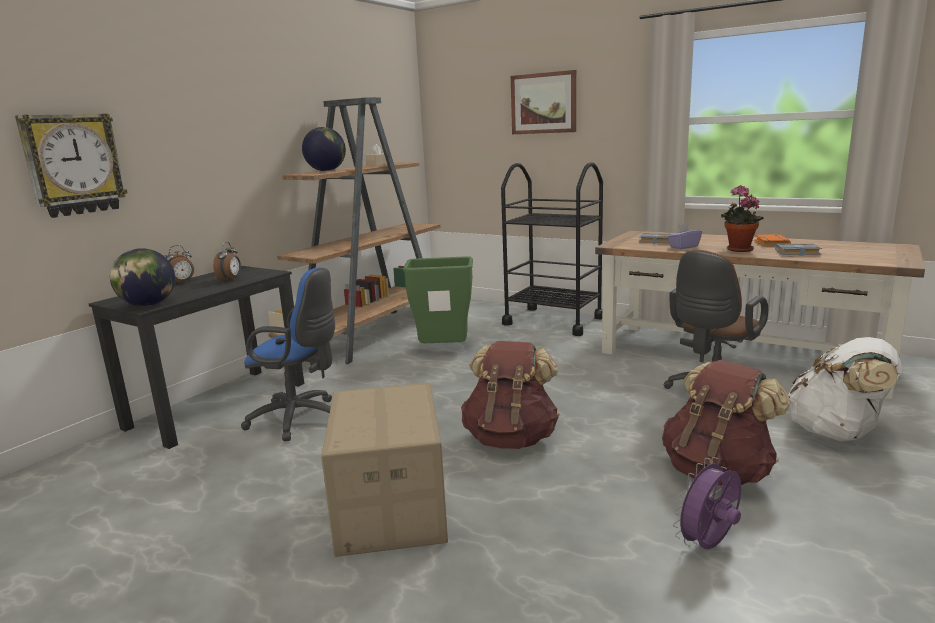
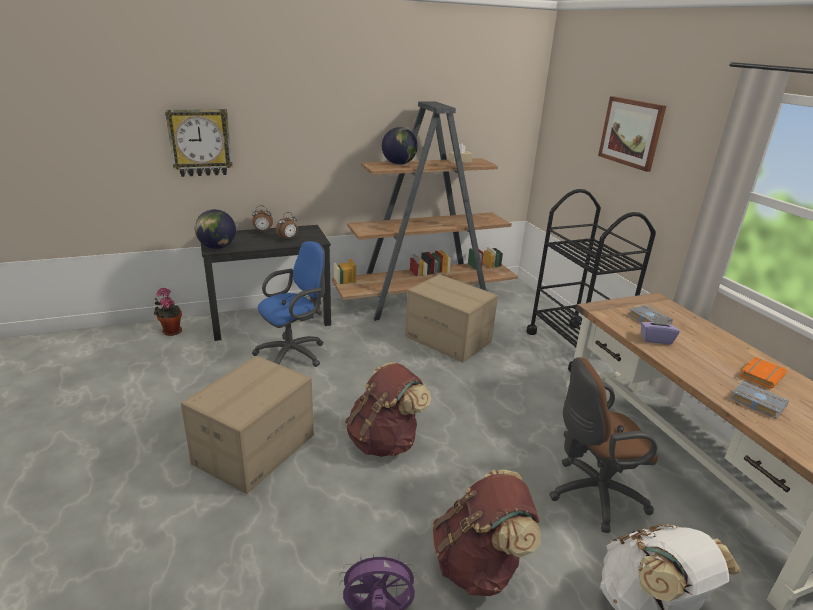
camera: 35 degrees right, 10 degrees up
(300, 419) = (294, 354): blue office chair -> blue office chair turned 90 degrees counterclockwise
(445, 351) = (448, 339): green trash can -> cardboard box
(737, 250) = (700, 368): potted plant -> potted plant (171, 331)

